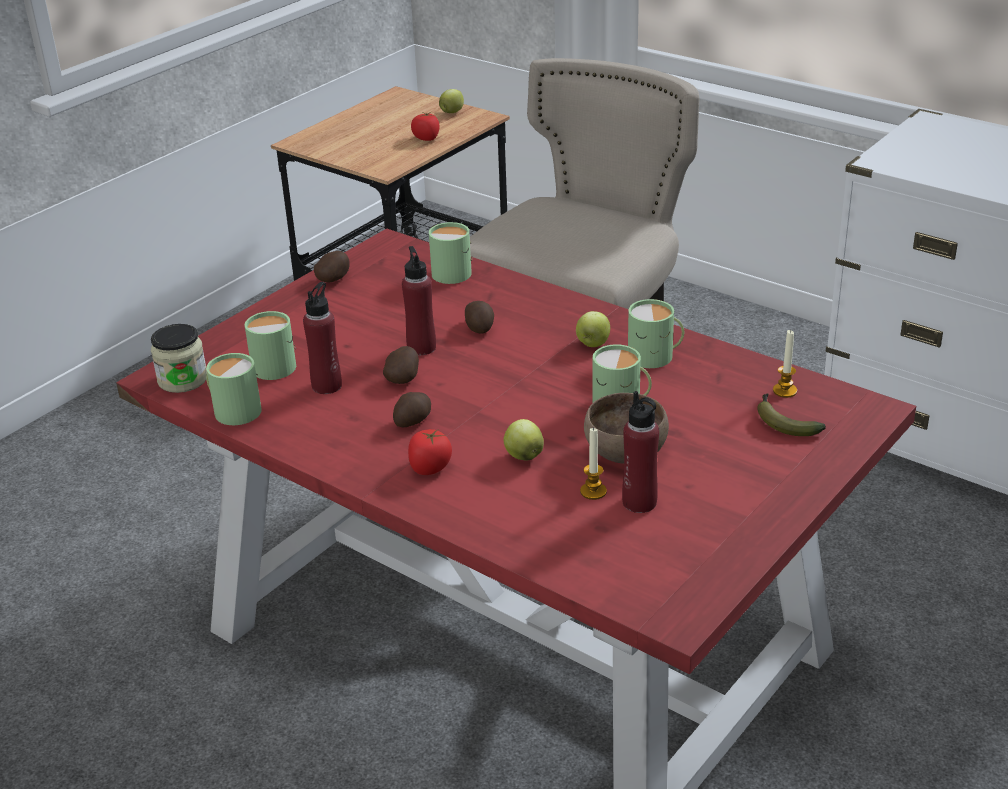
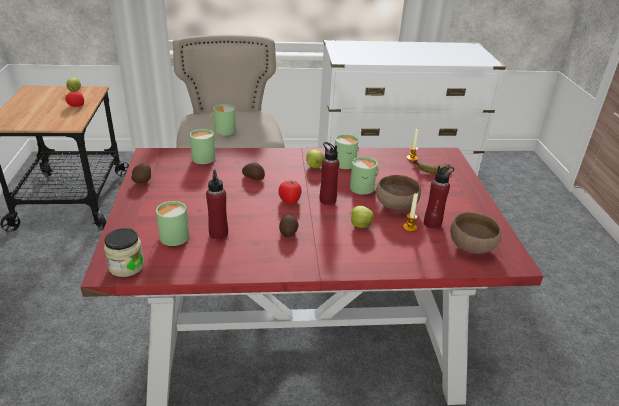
camera: 45 degrees left, 0 degrees up
(234, 410) = (184, 268): green mug -> green mug (222, 130)
(404, 378) = (253, 214): potato -> none
(421, 347) = (240, 196): red bottle -> red bottle (327, 200)
(430, 467) = (329, 250): tomato -> tomato (290, 200)
(645, 562) = (472, 247): none -> brown bowl

